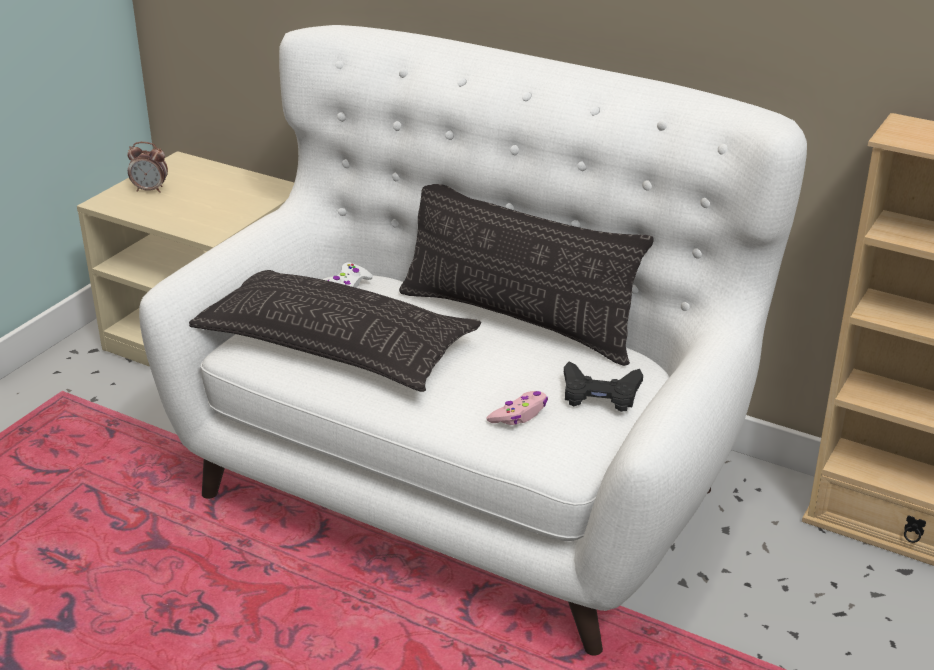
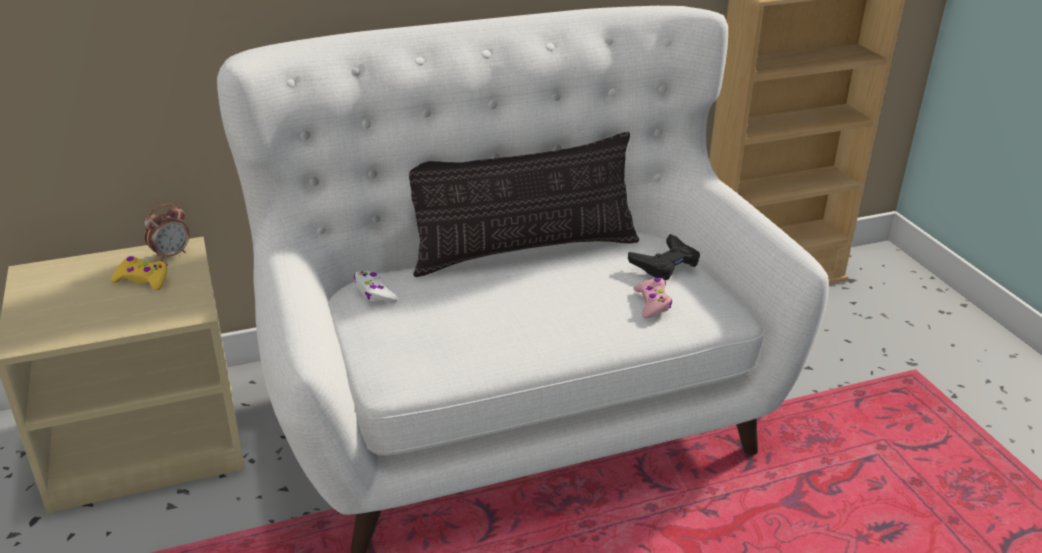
camera: 50 degrees left, 0 degrees up
(150, 190) = (52, 308): alarm clock -> alarm clock (171, 255)
(223, 197) = (143, 279): none -> yellow game controller
(333, 344) = (447, 335): pillow -> none

